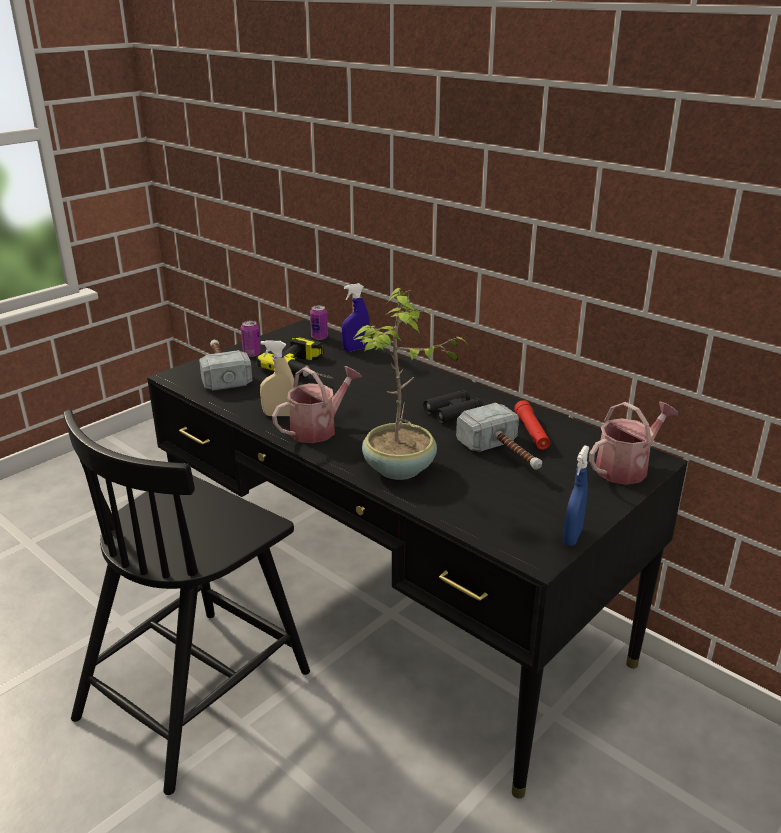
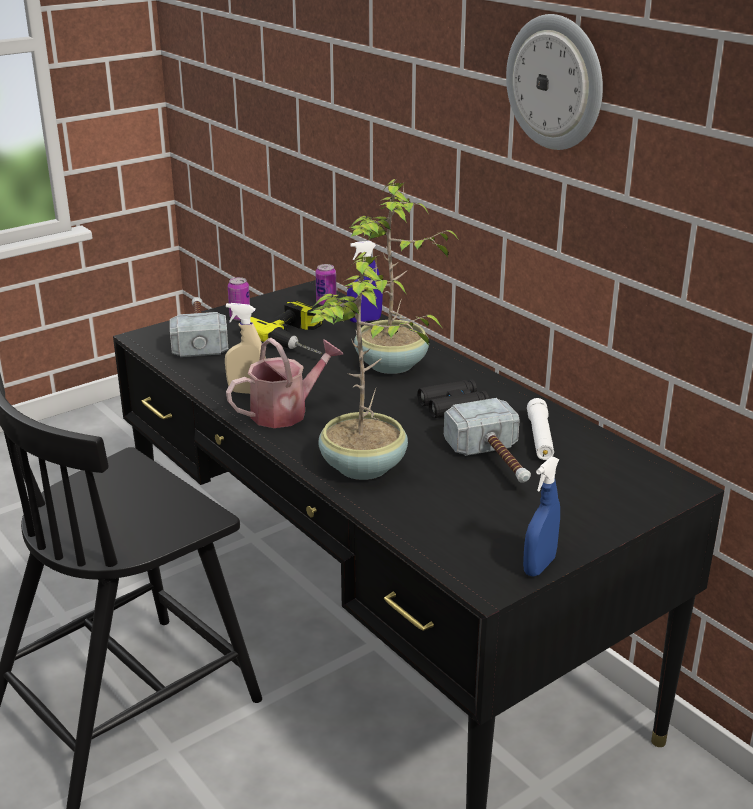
camera: 10 degrees right, 0 degrees up
(391, 384) = (391, 365): none -> potted plant
(527, 142) = (556, 82): none -> wall clock
(531, 432) = (540, 438): red flashlight -> white flashlight
(626, 468) = (641, 491): watering can -> none

